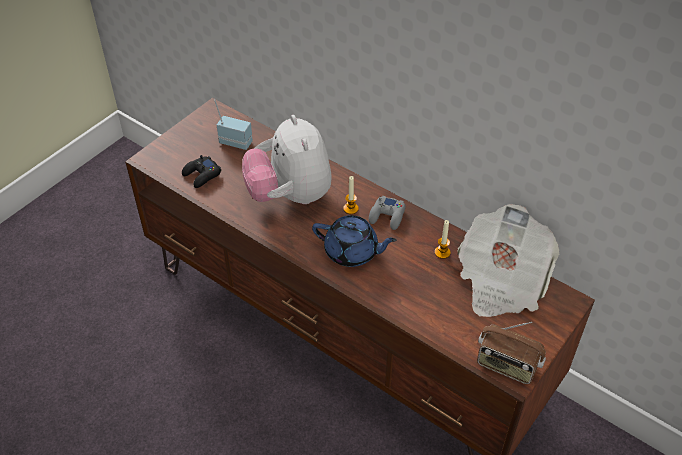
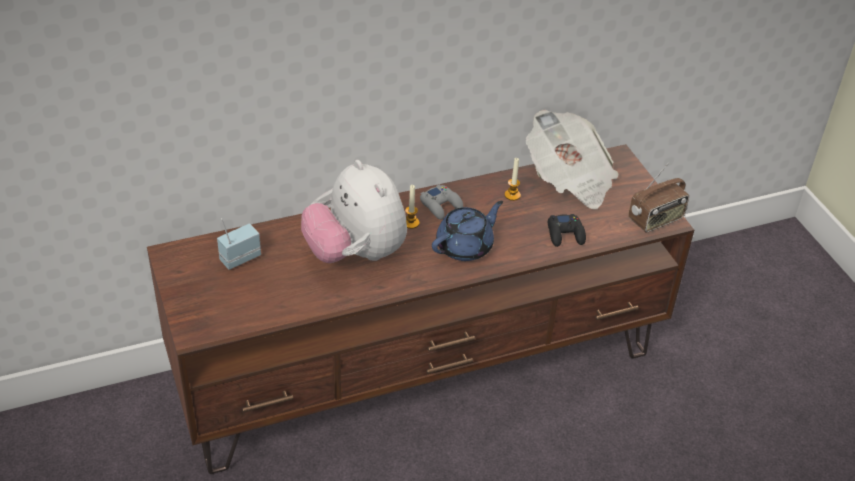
camera: 60 degrees left, 5 degrees down
(202, 175) = (264, 303): black game controller -> black game controller (565, 234)
(290, 195) = (356, 253): plush toy -> plush toy turned 45 degrees clockwise

